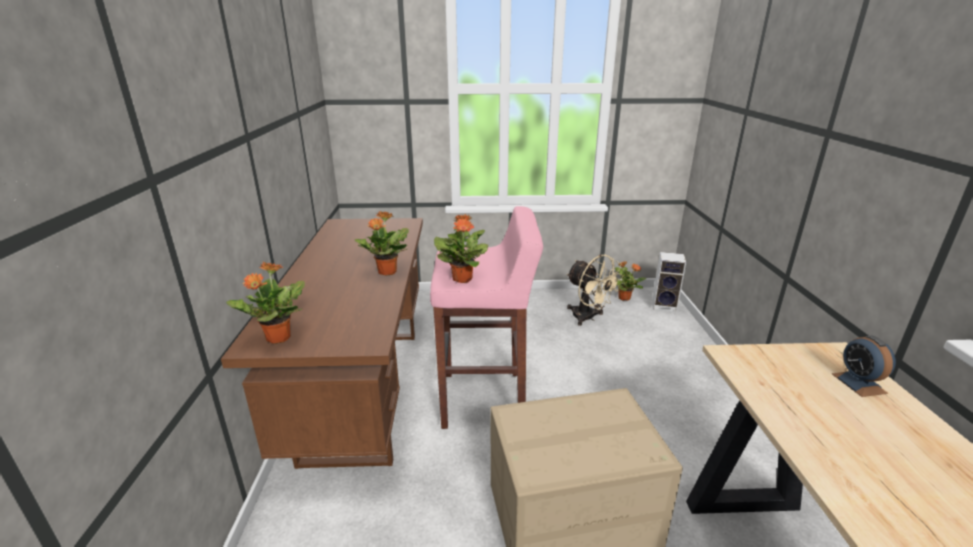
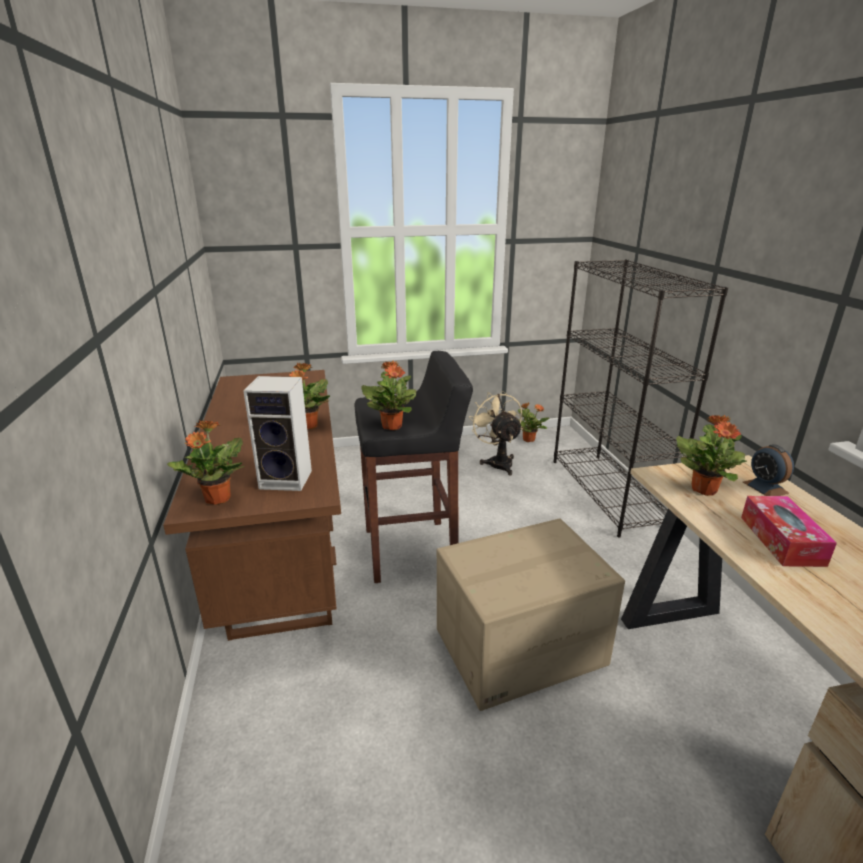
camera: 10 degrees left, 0 degrees up
(484, 399) = (412, 550): pink stool -> black stool
(588, 318) = (497, 462): beige fan -> beige fan turned 150 degrees counterclockwise
(665, 306) = (569, 444): speaker -> speaker (288, 479)
(697, 360) = (608, 492): none -> black bookcase
(782, 378) = (704, 489): none -> potted plant
(867, 452) = (781, 540): none -> tissue box

